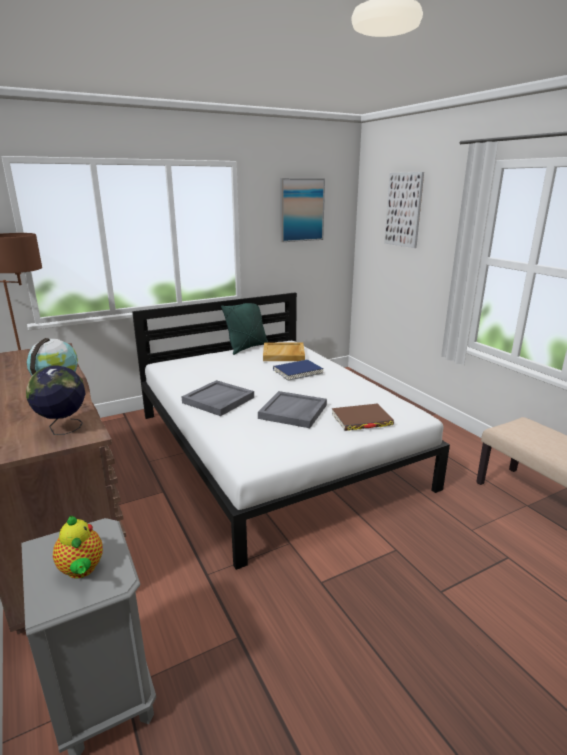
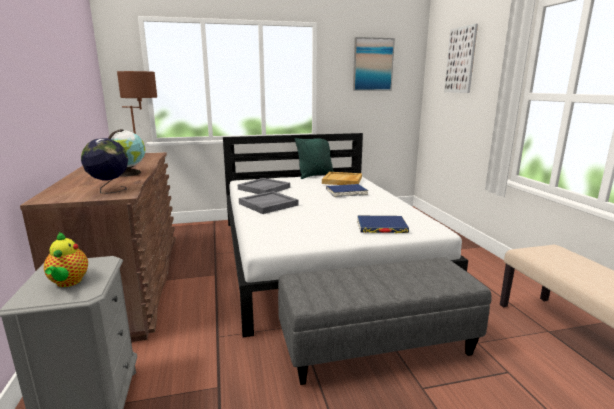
camera: 15 degrees right, 5 degrees down
(293, 412) = (324, 217): grey tray -> grey tray (264, 188)
(361, 420) = (381, 227): brown book -> blue book
(381, 554) = (376, 347): none -> grey ottoman

